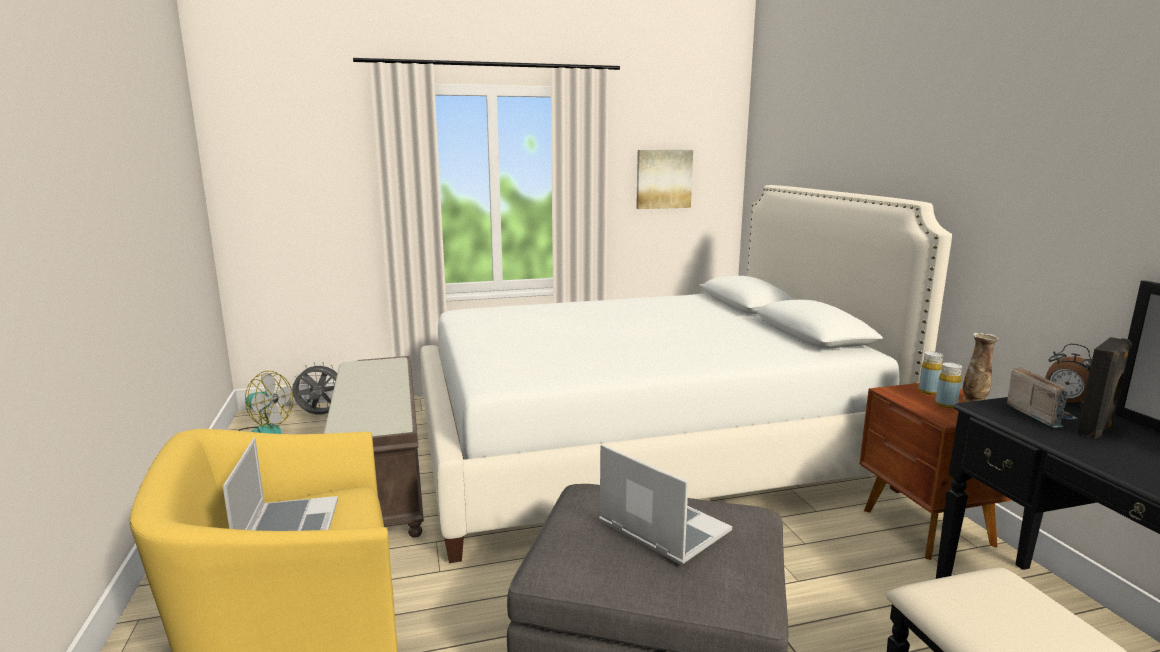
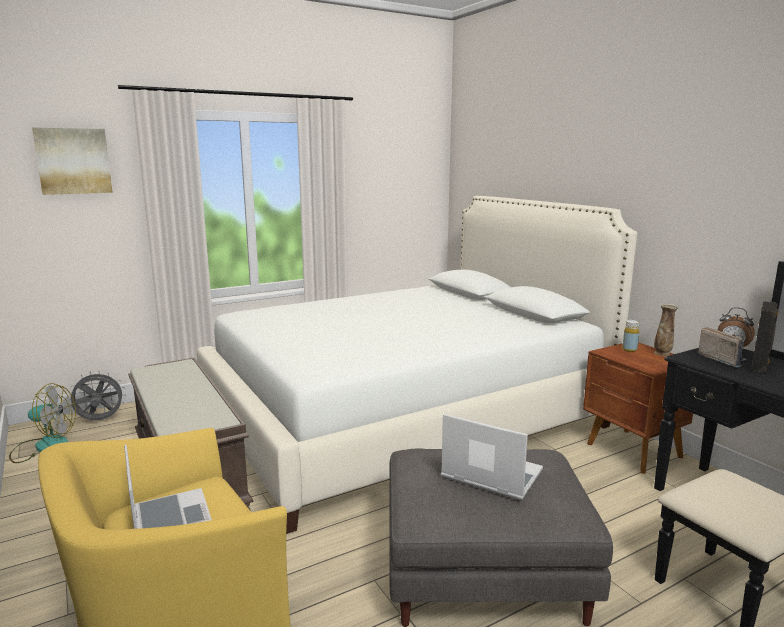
camera: 15 degrees left, 0 degrees up
(663, 179) = (388, 192): picture -> picture (73, 161)
(946, 404) = (646, 358): yellow bottle -> none

